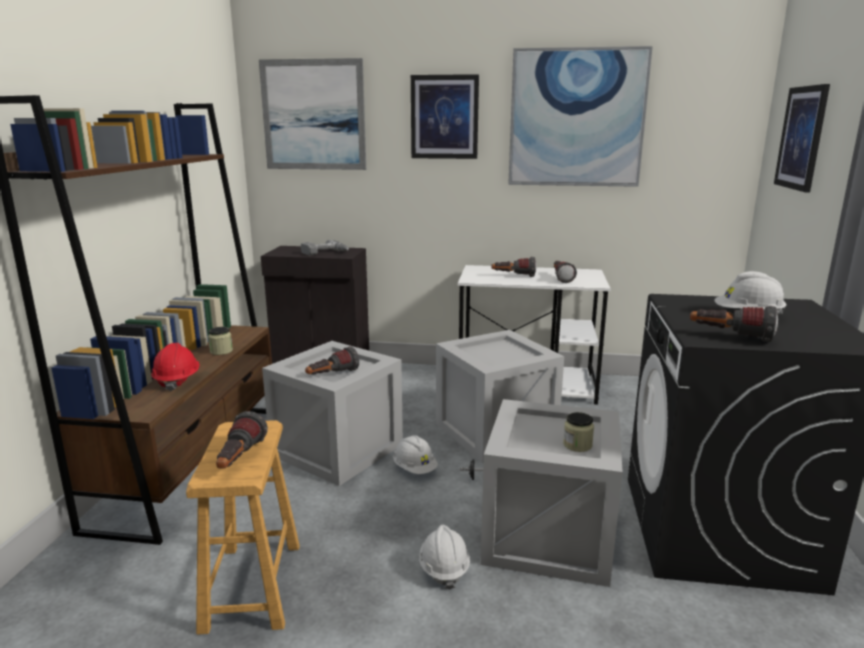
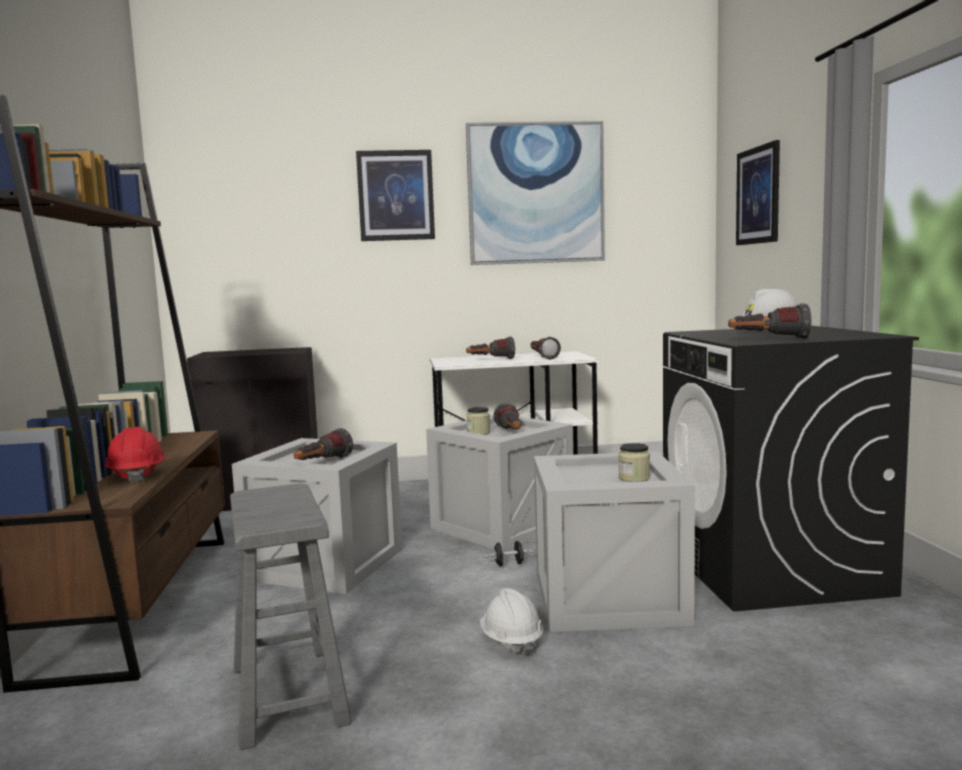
camera: 15 degrees left, 10 degrees down
(221, 351) = (174, 451): jar -> jar (478, 433)
(239, 460) = (283, 512): flashlight -> flashlight (511, 433)
(252, 586) = (288, 695): brown stool -> grey stool
(313, 115) = (242, 197): picture -> none
(325, 253) = (267, 351): power drill -> none
(415, 469) = (429, 567): white hard hat -> none

